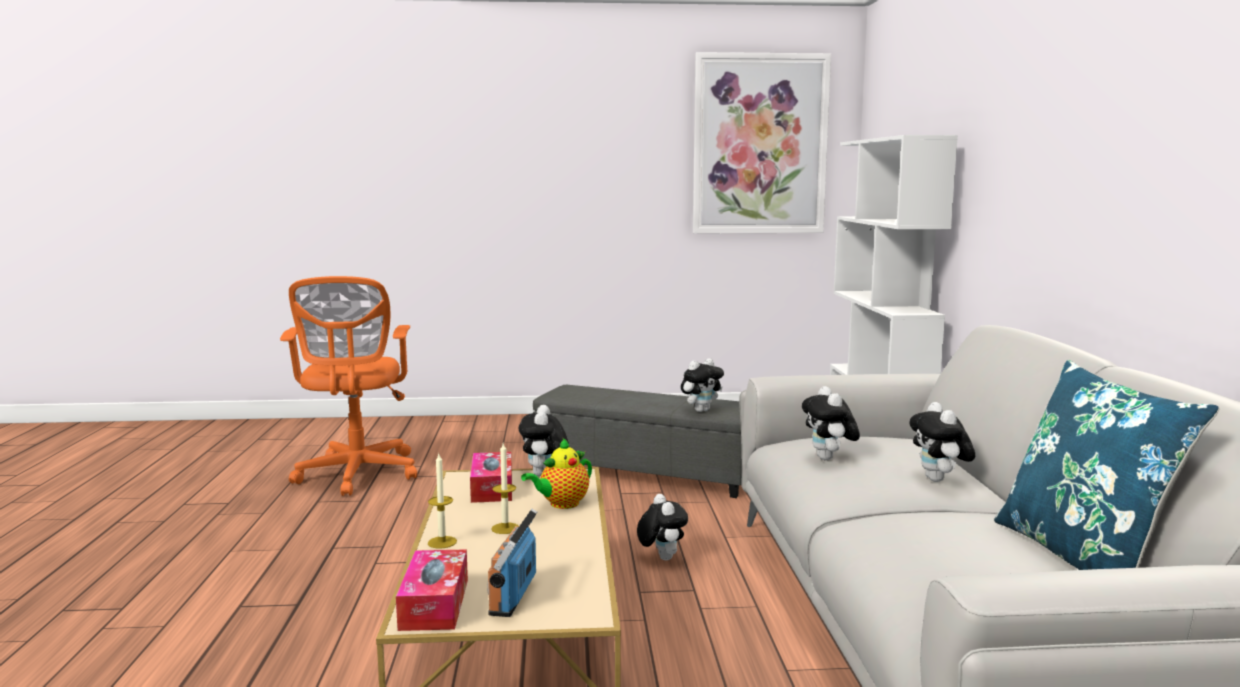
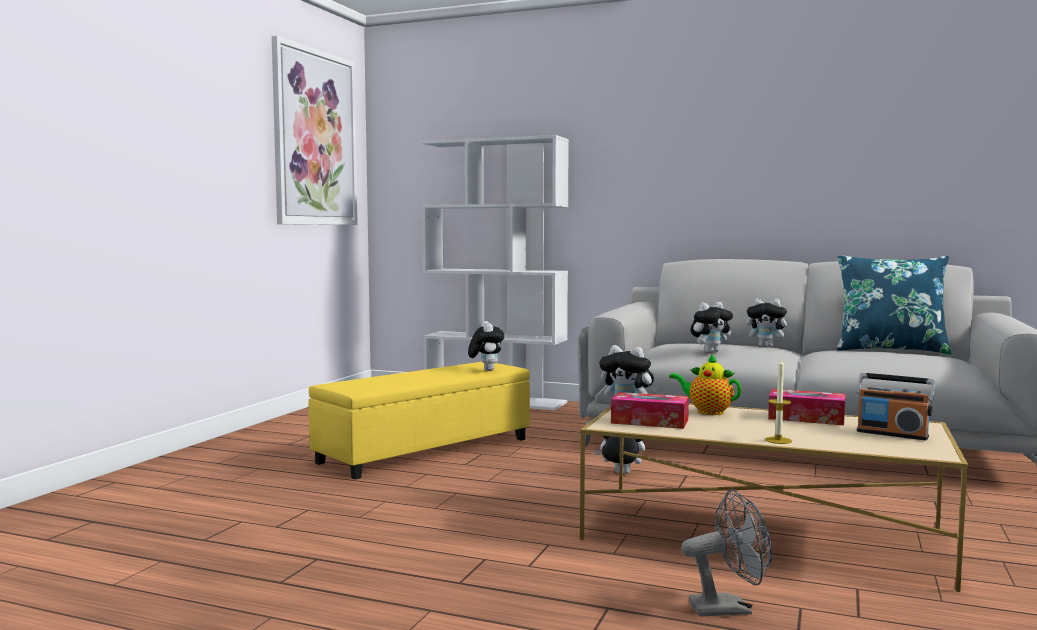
camera: 65 degrees left, 5 degrees down
(306, 653) = (729, 608): none -> grey fan
(357, 475) = (213, 554): orange office chair -> none
(434, 604) = (906, 449): tissue box -> tissue box (806, 418)
(505, 528) = (754, 426): candle -> none
(561, 504) = (707, 412): teapot -> teapot turned 135 degrees clockwise
(646, 472) = (425, 450): grey ottoman -> yellow ottoman
(829, 459) = (710, 352): plush toy -> plush toy turned 45 degrees counterclockwise

